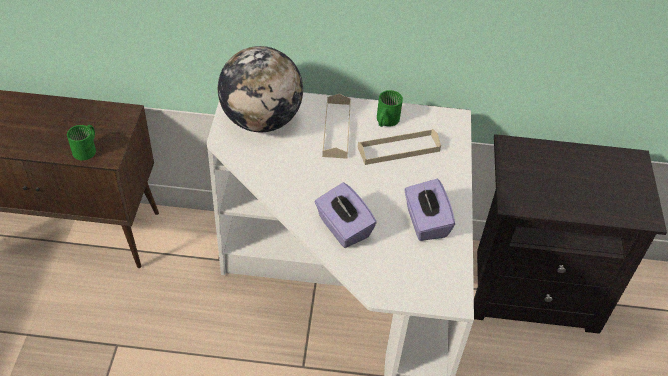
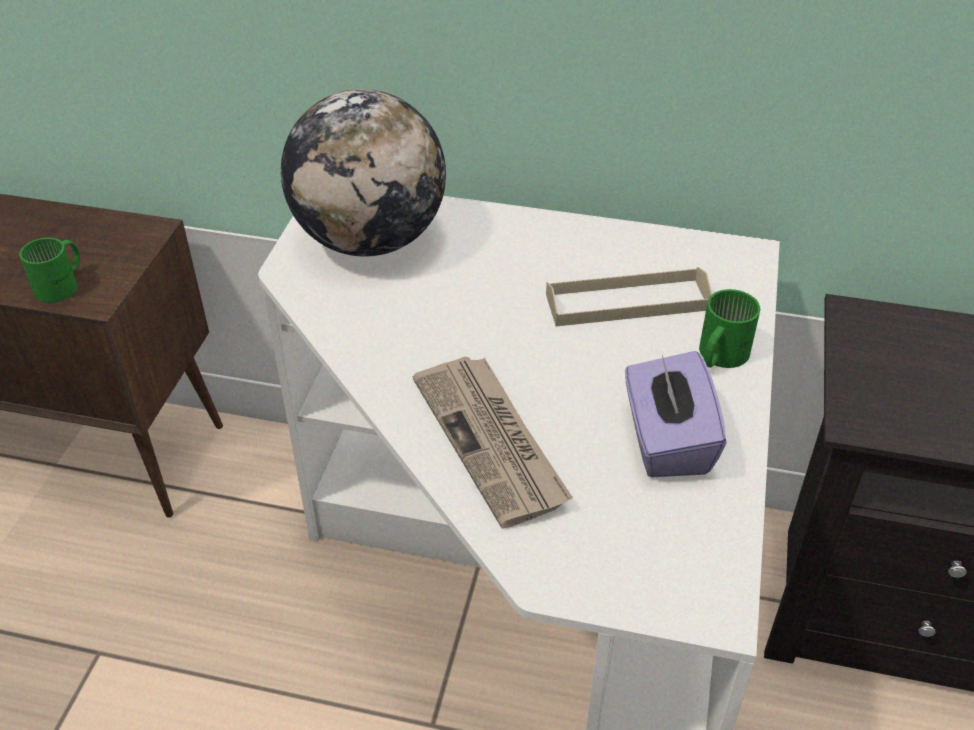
camera: 10 degrees right, 5 degrees down
(336, 129) = (510, 262): beige tray -> none
(343, 228) = (492, 441): purple tissue box -> newspaper
(385, 120) = (607, 251): green mug -> green mug (718, 355)

